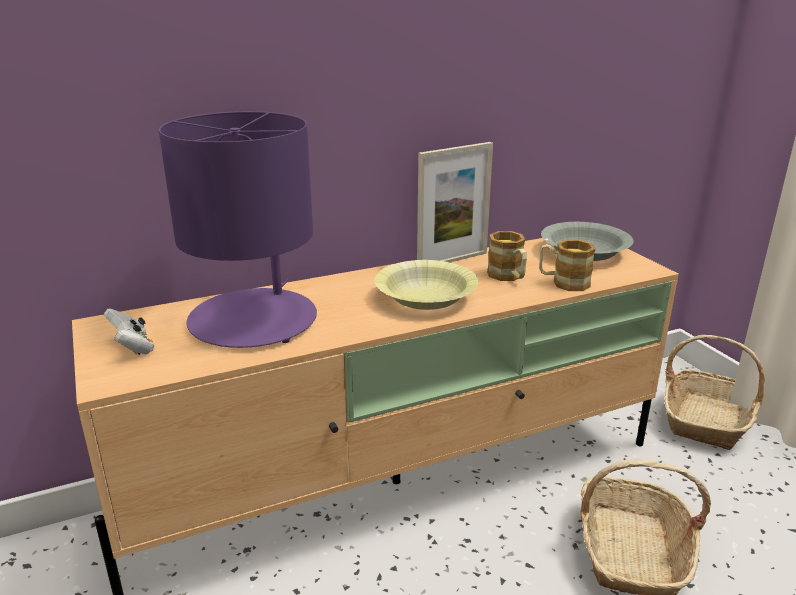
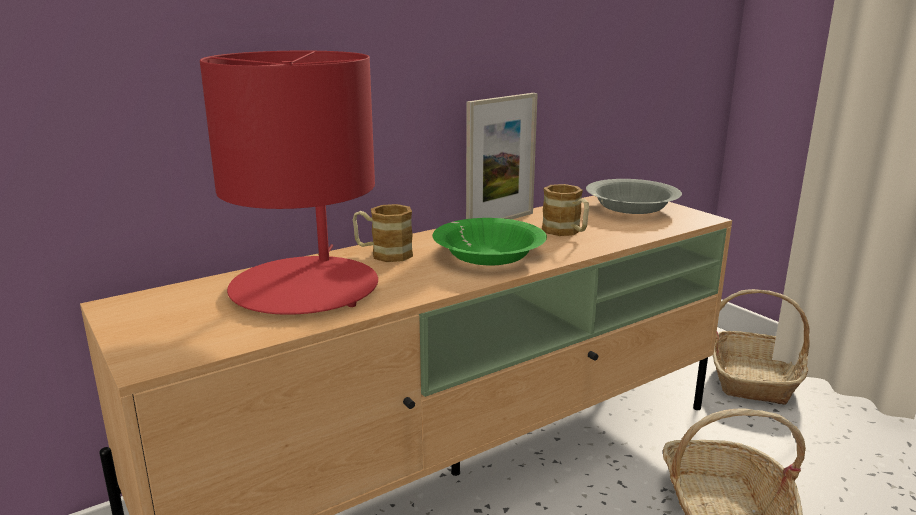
camera: 10 degrees left, 5 degrees down
(133, 348) = (169, 325): white game controller -> none
(254, 319) = (305, 287): purple table lamp -> red table lamp
(426, 297) = (489, 255): yellow bowl -> green bowl
(563, 282) = (624, 233): mug -> mug (383, 254)

